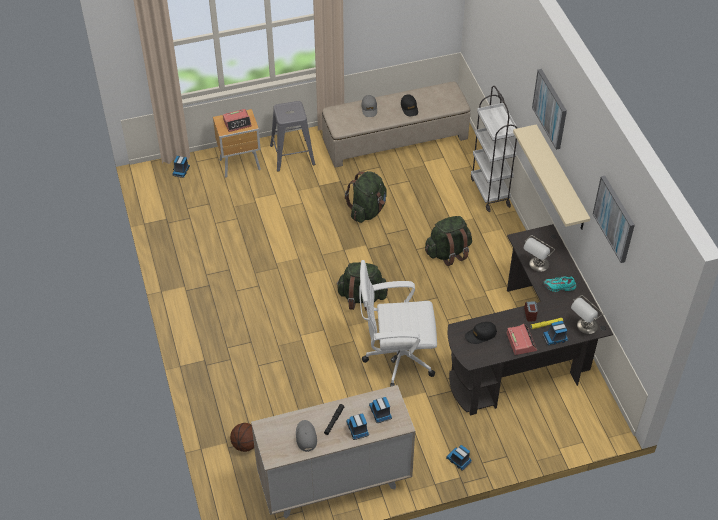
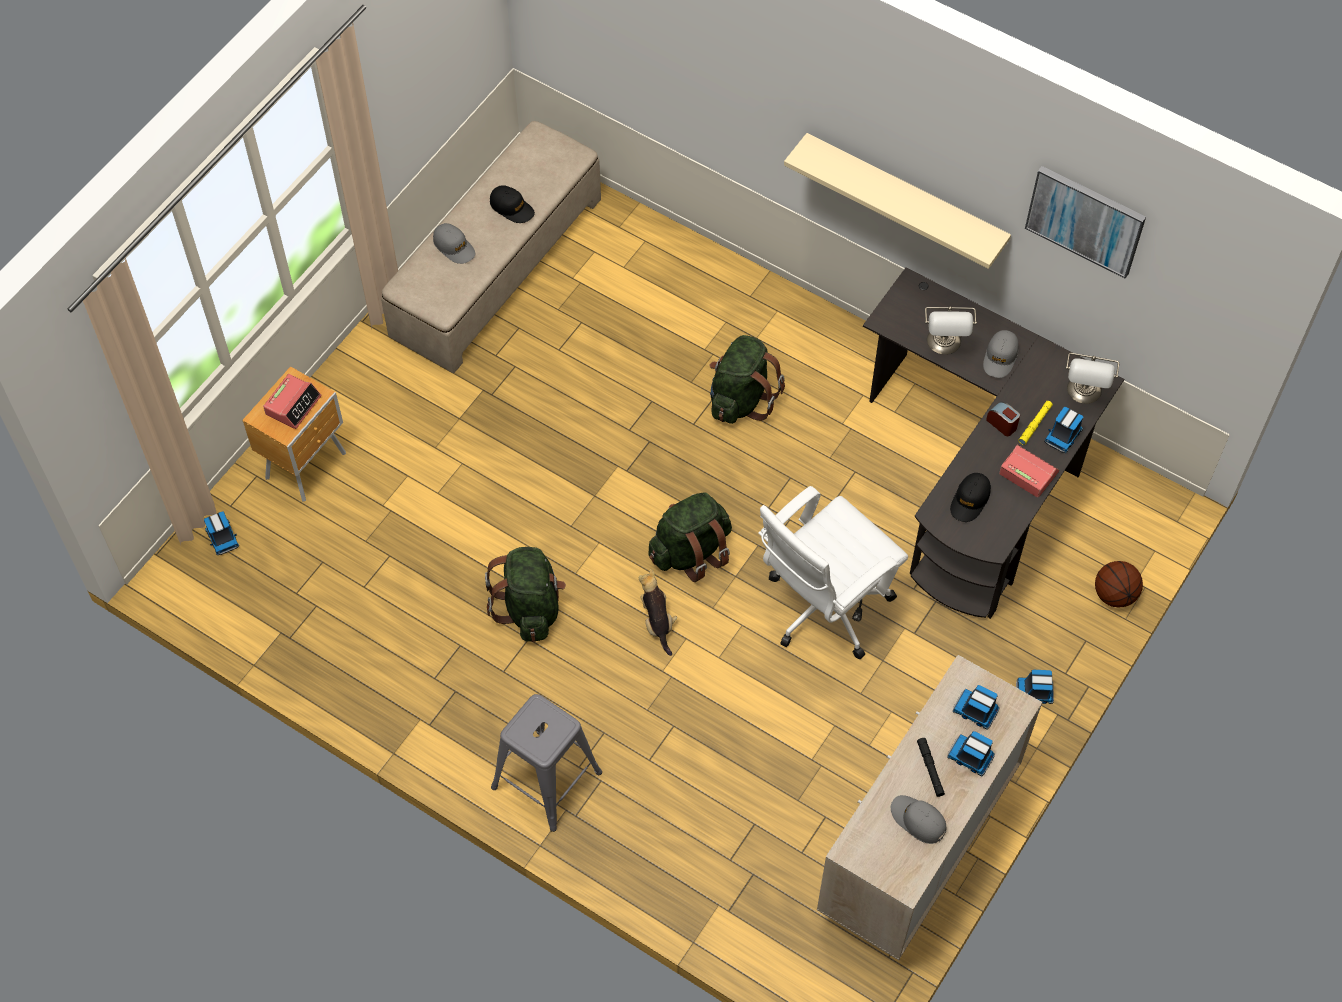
camera: 40 degrees left, 10 degrees up
(245, 444) = (746, 887): basketball -> basketball (1114, 594)
(292, 155) = (369, 395): grey stool -> grey stool (546, 780)
(318, 315) = (657, 621): none -> plush toy
(367, 210) = (568, 410): green backpack -> green backpack (530, 607)
(490, 192) = (710, 265): white cart -> none
(550, 108) = (847, 101): picture -> none
(559, 287) = (1000, 357): turquoise shoe -> grey cap

